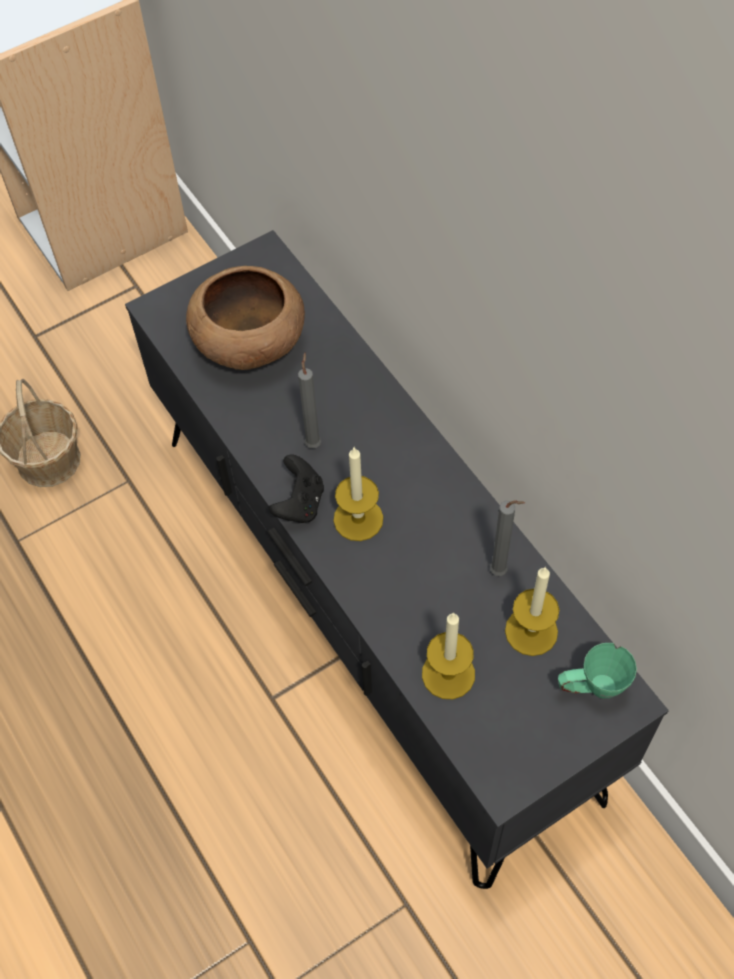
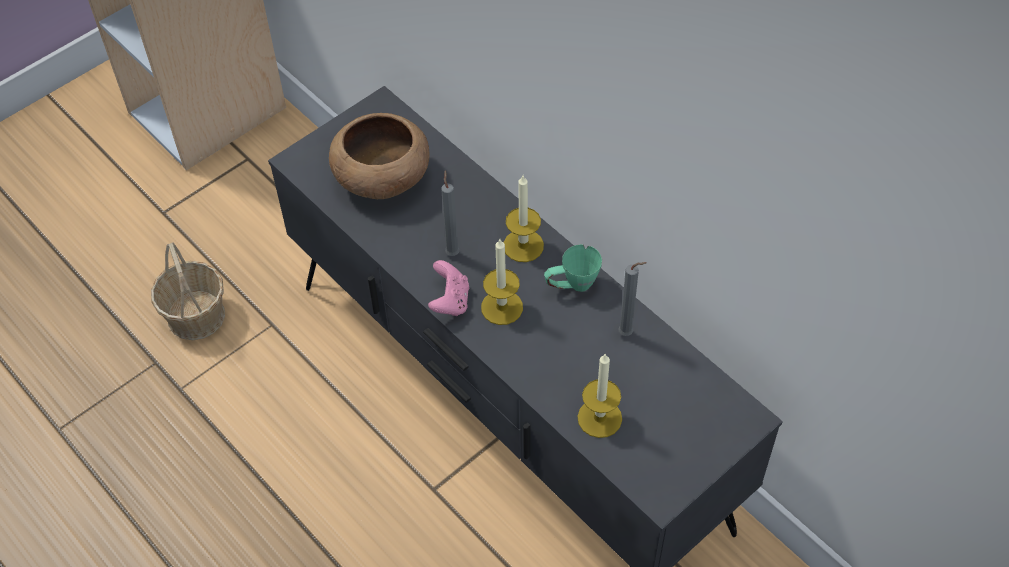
camera: 10 degrees left, 5 degrees down
(299, 503) = (450, 301): black game controller -> pink game controller
(531, 631) = (661, 376): candle -> candle (523, 245)
(590, 689) = (717, 413): green mug -> green mug (571, 286)

